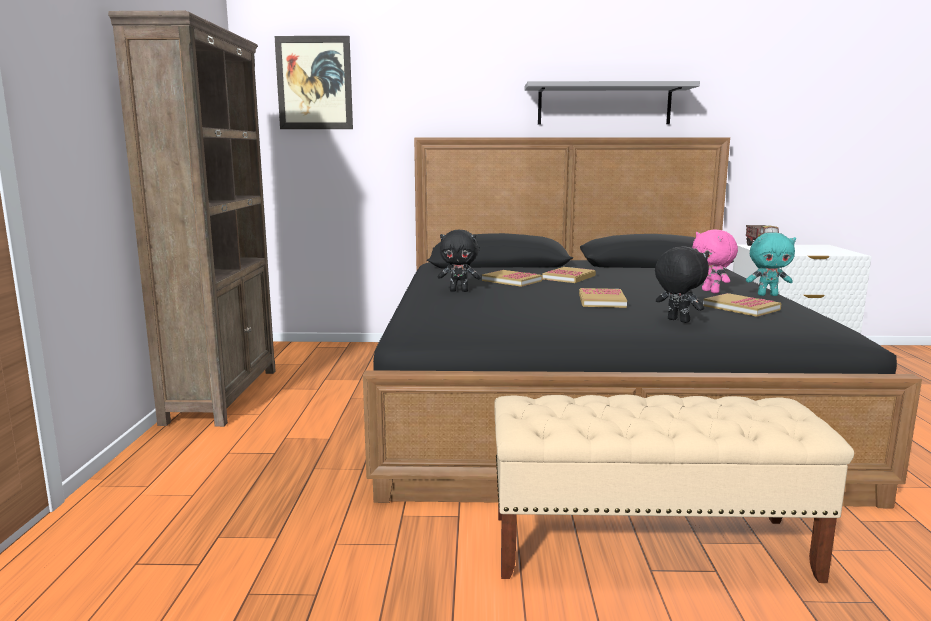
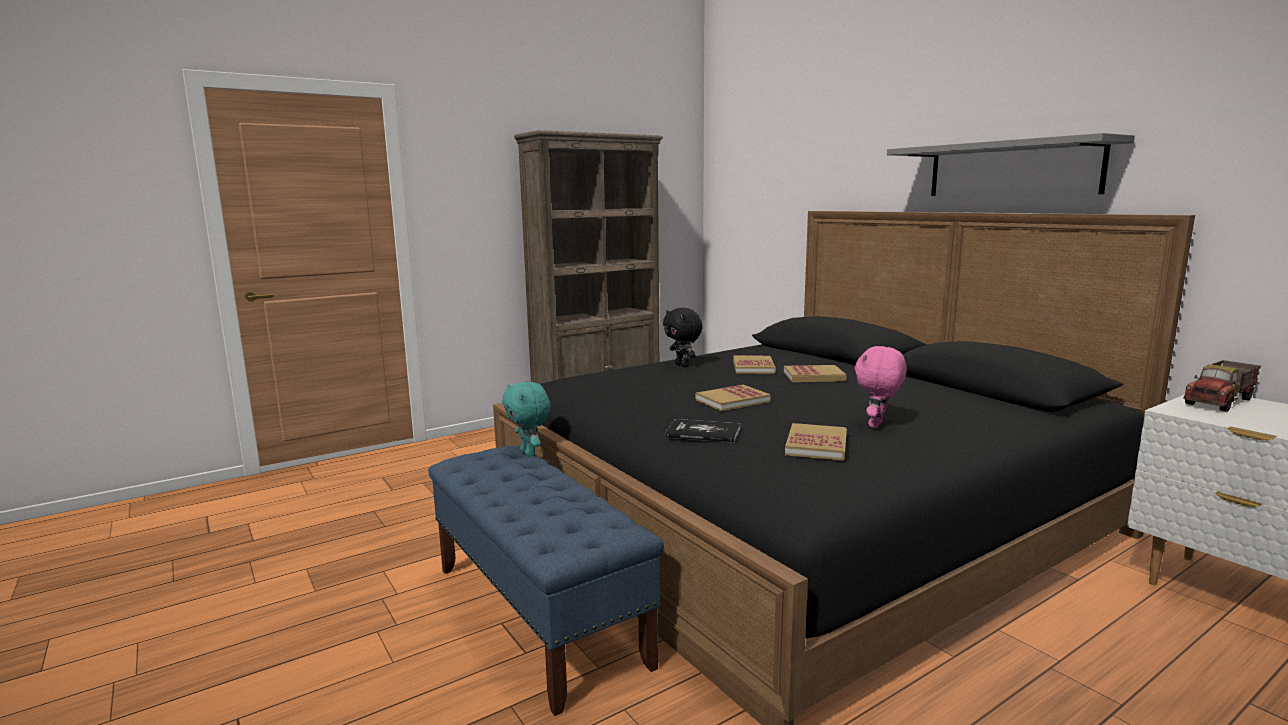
camera: 55 degrees right, 0 degrees up
(314, 83) = (750, 159): picture -> none
(650, 546) = (538, 614): beige bench -> blue bench
(677, 321) = (703, 432): black plush toy -> book
(767, 295) = (932, 448): turquoise plush toy -> turquoise plush toy (529, 453)

